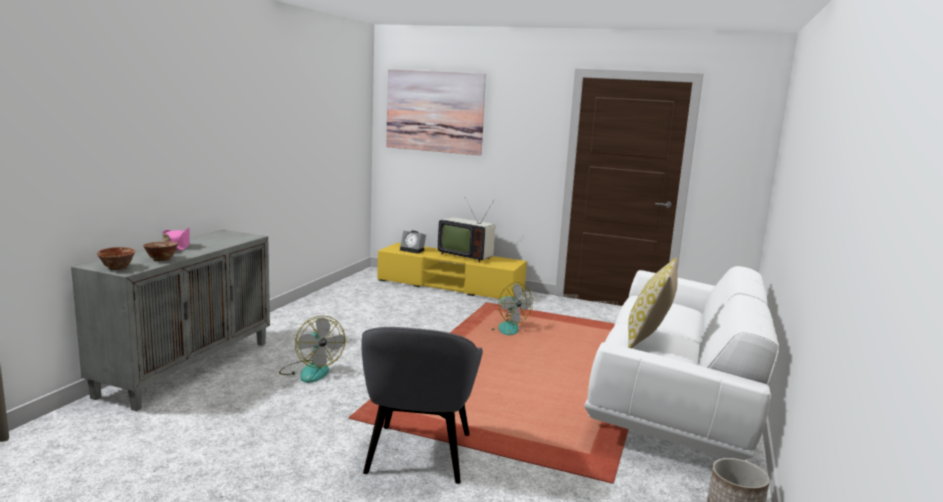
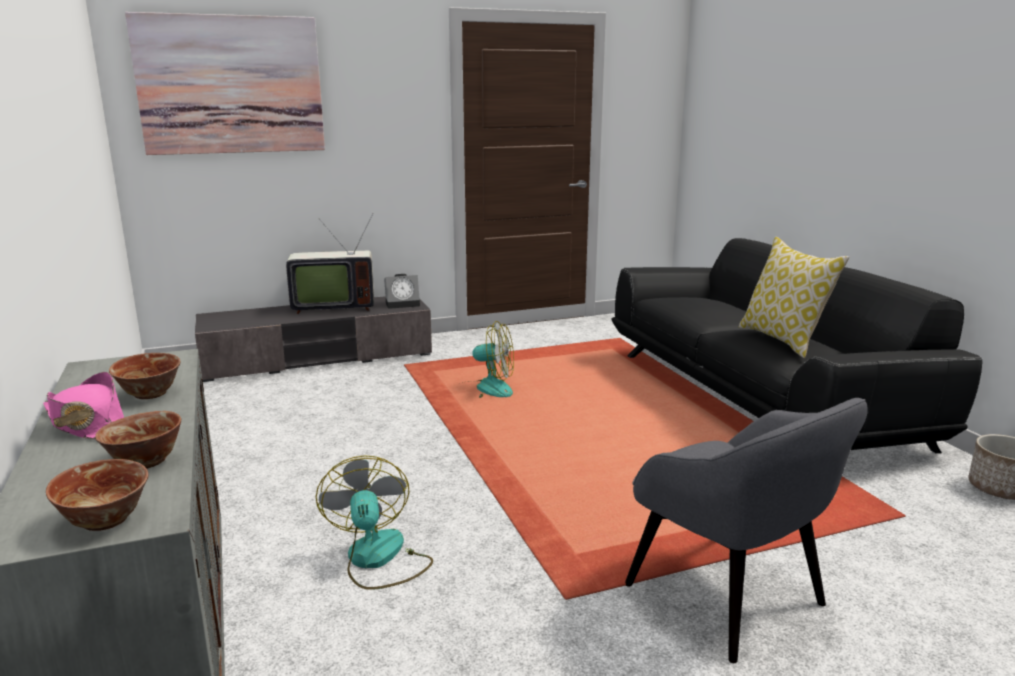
camera: 40 degrees left, 5 degrees up
(214, 244) = (150, 394): none -> bowl
(311, 371) = (378, 559): fan -> fan turned 120 degrees counterclockwise
(413, 250) = (247, 319): alarm clock -> alarm clock (403, 304)
(450, 286) = (318, 358): yellow tv stand -> grey tv stand
(676, 395) = (761, 399): white sofa -> black sofa

